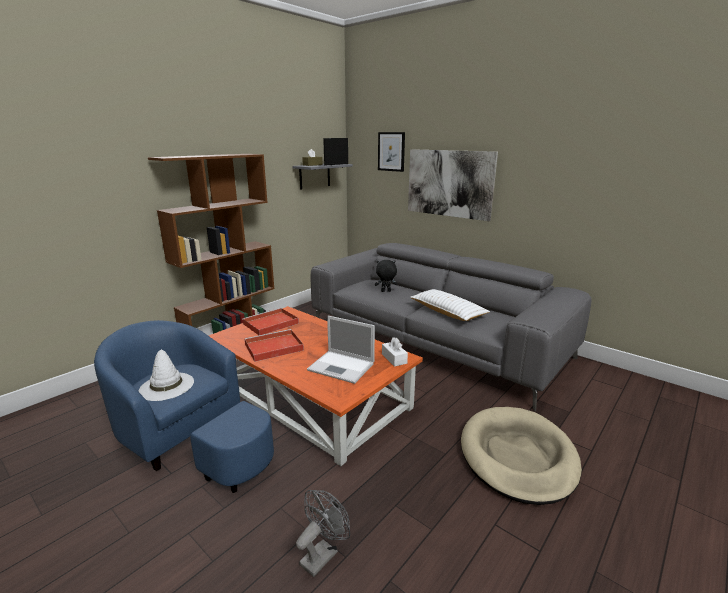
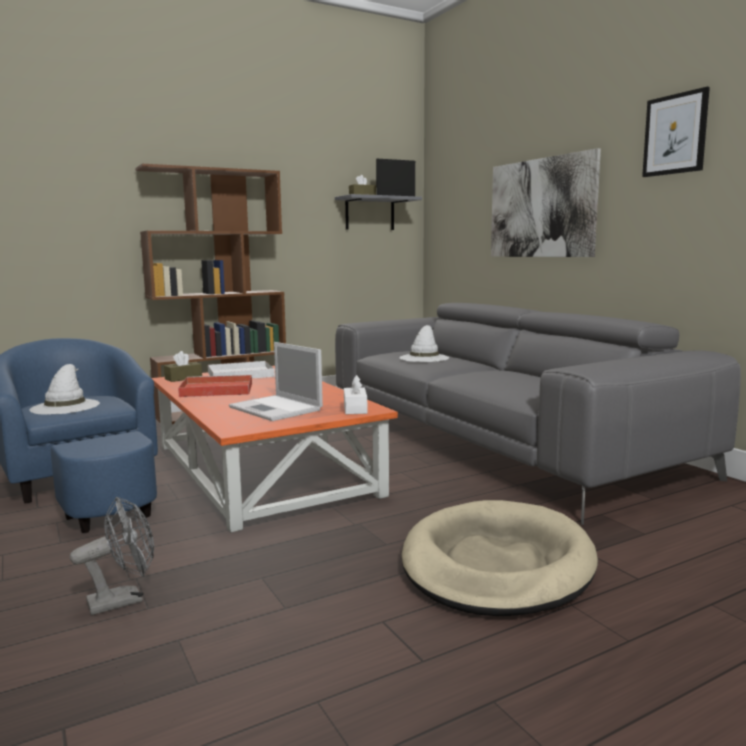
camera: 20 degrees right, 10 degrees down
(231, 334) = (183, 378): none -> brown tissue box
(270, 324) = (239, 374): red tray -> white tray
(385, 291) = (424, 357): black plush toy -> white hat
(391, 151) = (472, 175): picture -> picture (675, 134)
(447, 312) = (488, 377): white pillow -> none

